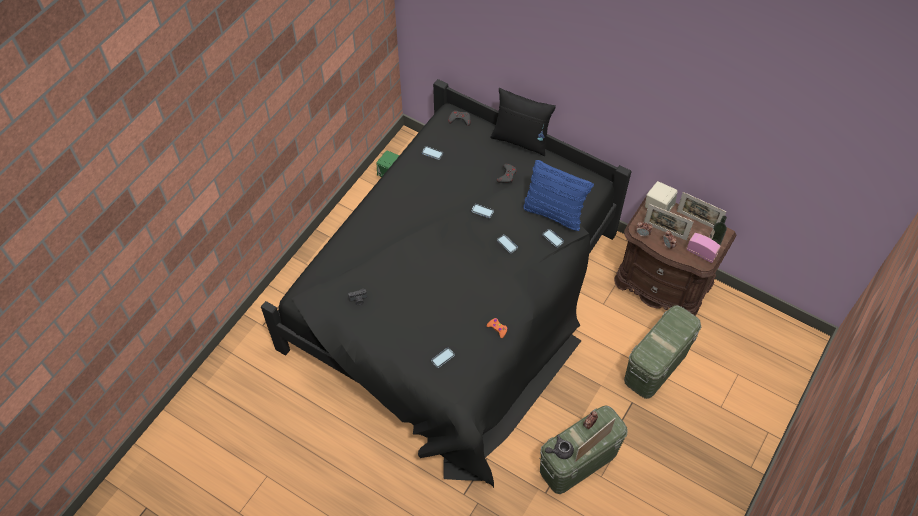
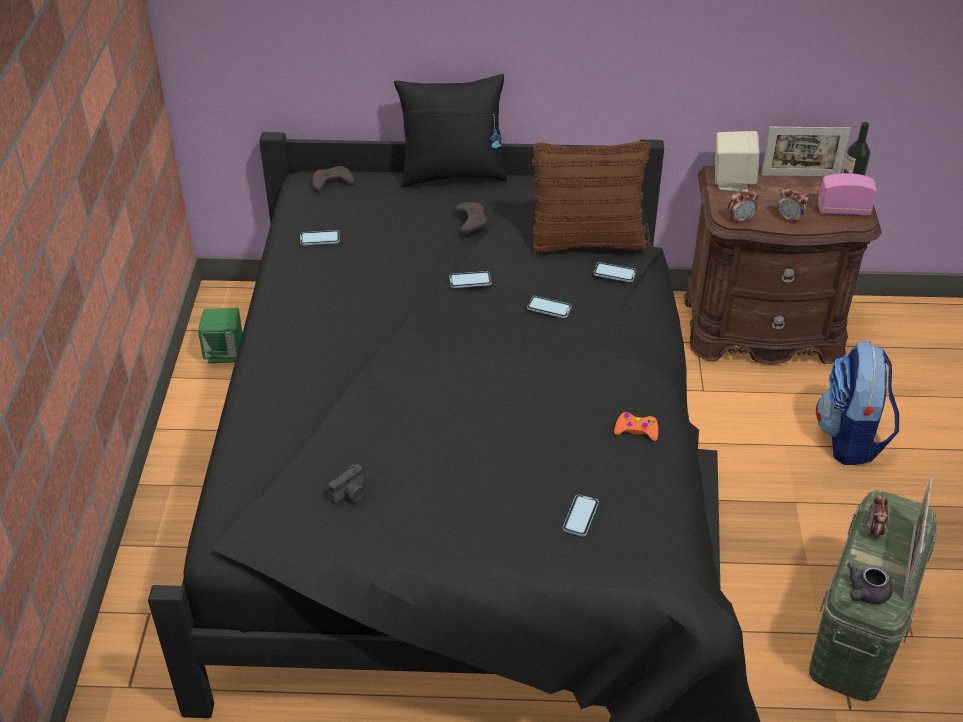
camera: 30 degrees left, 15 degrees down
(554, 213) = (587, 242): blue pillow -> brown pillow
(656, 366) = (850, 438): green storage box -> backpack
(665, 231) = (768, 204): picture frame -> none

